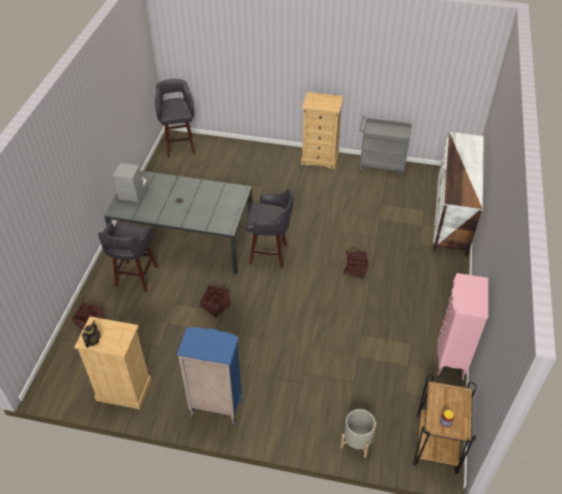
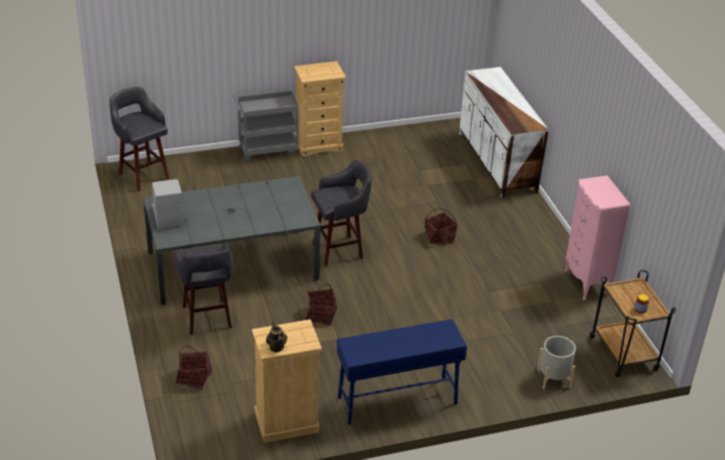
camera: 30 degrees left, 10 degrees down
(216, 406) = (397, 400): blue dresser -> blue console table
(380, 166) = (389, 136): grey cart -> grey cart (266, 153)

